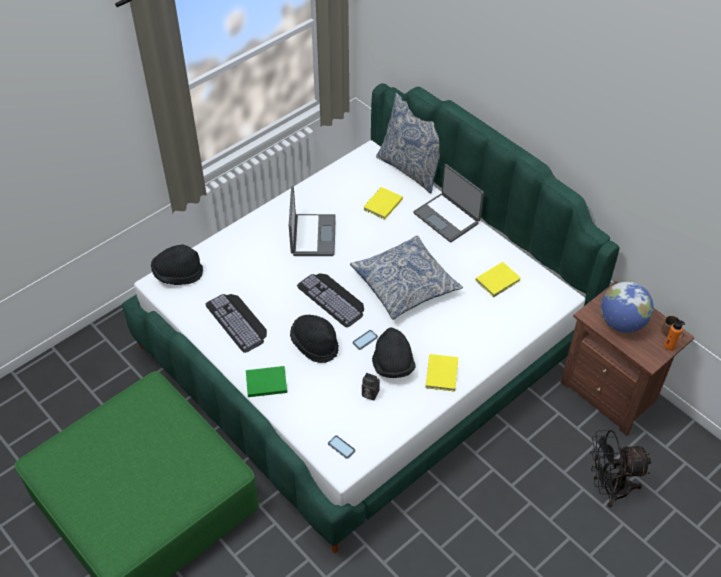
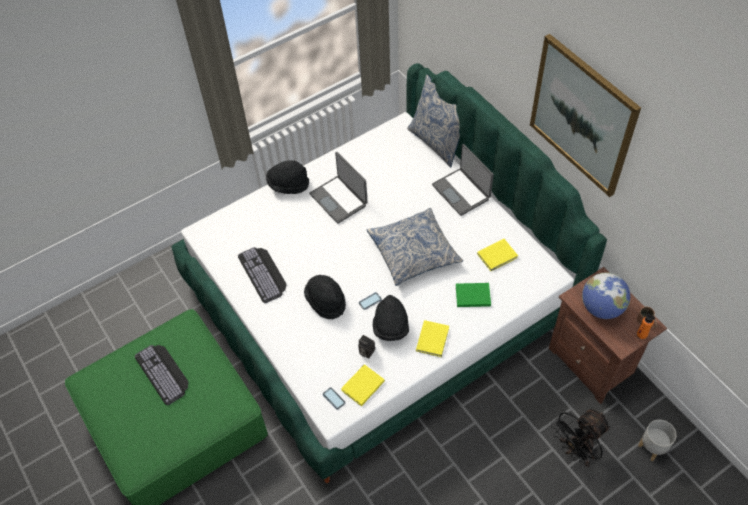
camera: 10 degrees right, 5 degrees up
(178, 274) = (219, 226): black hat -> black hat (288, 184)
(265, 382) = (278, 332): green book -> green book (472, 295)
(312, 236) = (339, 199): laptop -> laptop turned 135 degrees clockwise
(333, 298) = (349, 259): keyboard -> keyboard (164, 372)
(381, 205) = (405, 175): yellow book -> yellow book (361, 386)
(585, 110) = (582, 115): none -> picture
(608, 488) = (576, 450): black fan -> black fan turned 45 degrees counterclockwise
(690, 476) = (652, 448): none -> grey planter

